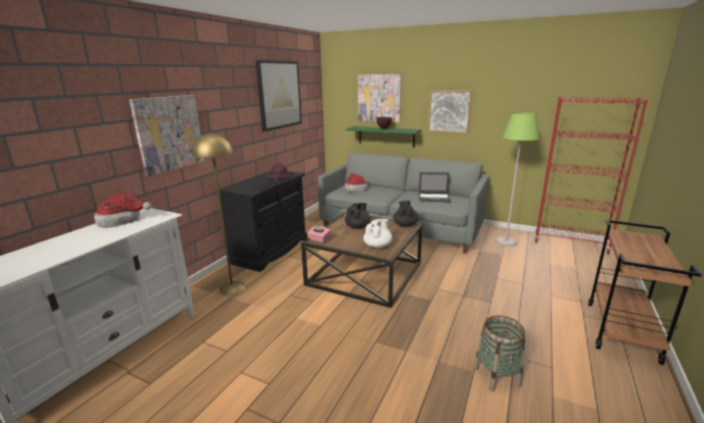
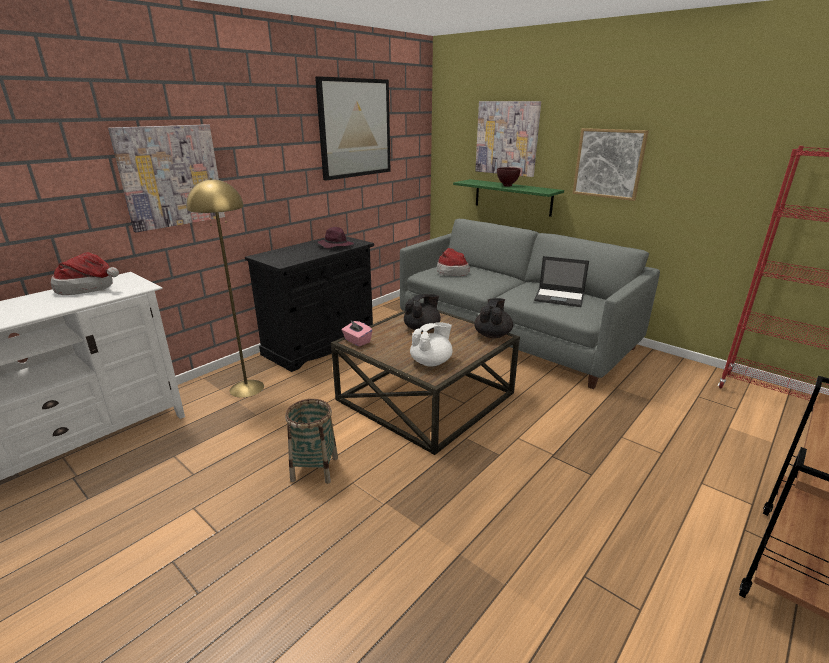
camera: 15 degrees right, 5 degrees up
(496, 375) = (538, 600): basket -> basket (314, 469)
(506, 242) = (668, 379): green floor lamp -> none

